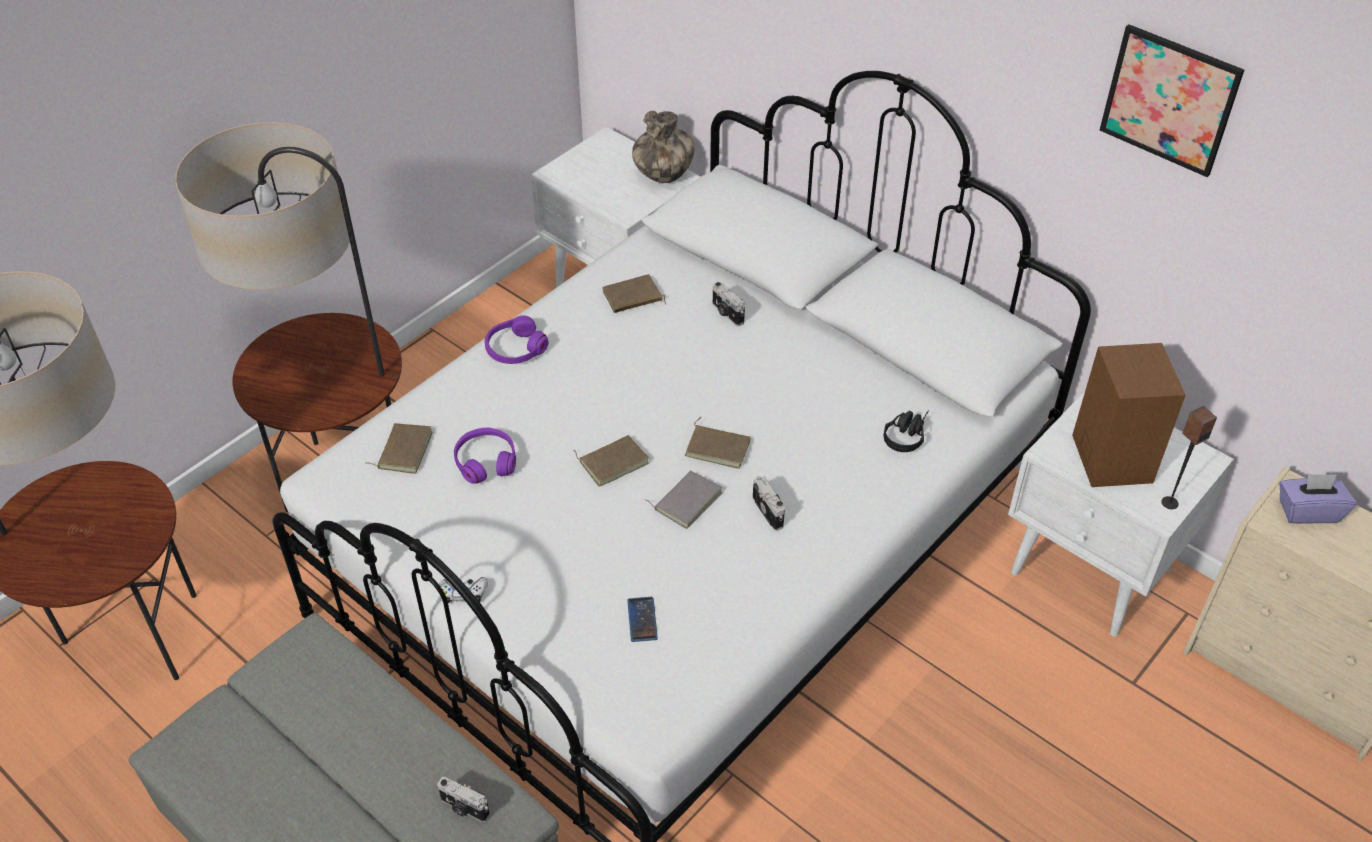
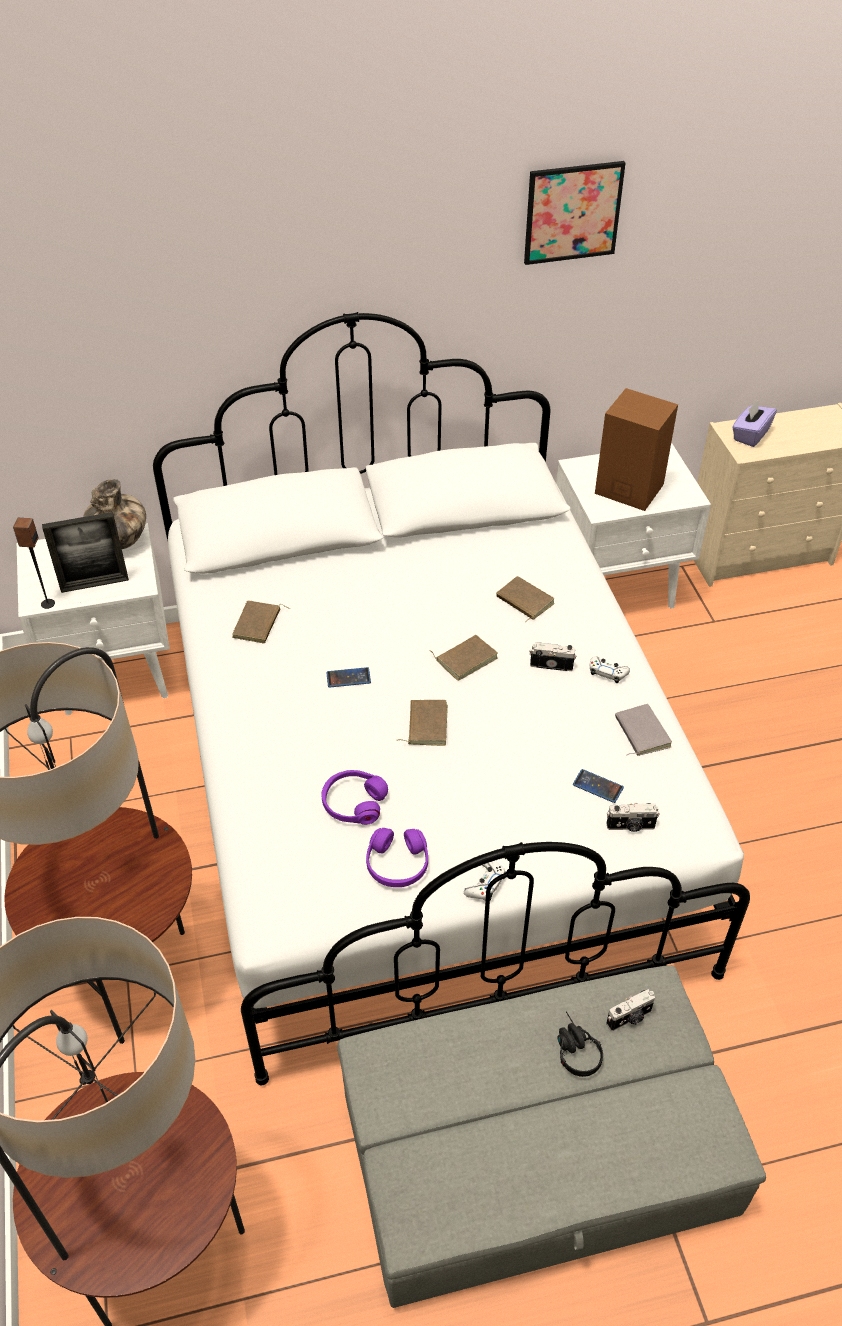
camera: 55 degrees left, 0 degrees up
(403, 450) = (289, 853): brown book -> brown book (523, 601)
(515, 349) = (242, 723): purple headphones -> purple headphones (397, 864)
(603, 190) = (94, 584): none -> picture frame
(623, 384) = (348, 678): none -> phone
(686, 500) = (503, 703): grey book -> grey book (640, 732)
(726, 313) = (332, 583): camera -> camera (631, 826)
(799, 559) = (607, 672): none -> white game controller
(907, 434) = (540, 559): black headphones -> black headphones (574, 1048)
(1169, 502) = (684, 487): speaker -> speaker (47, 604)

